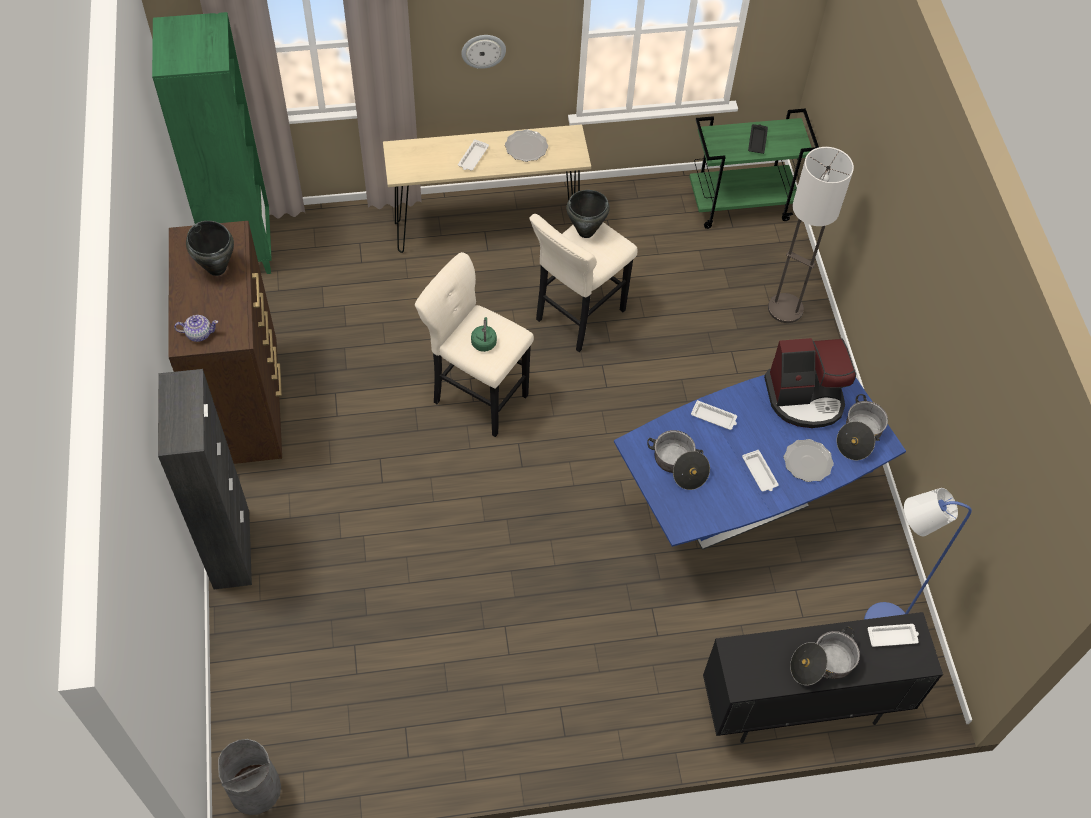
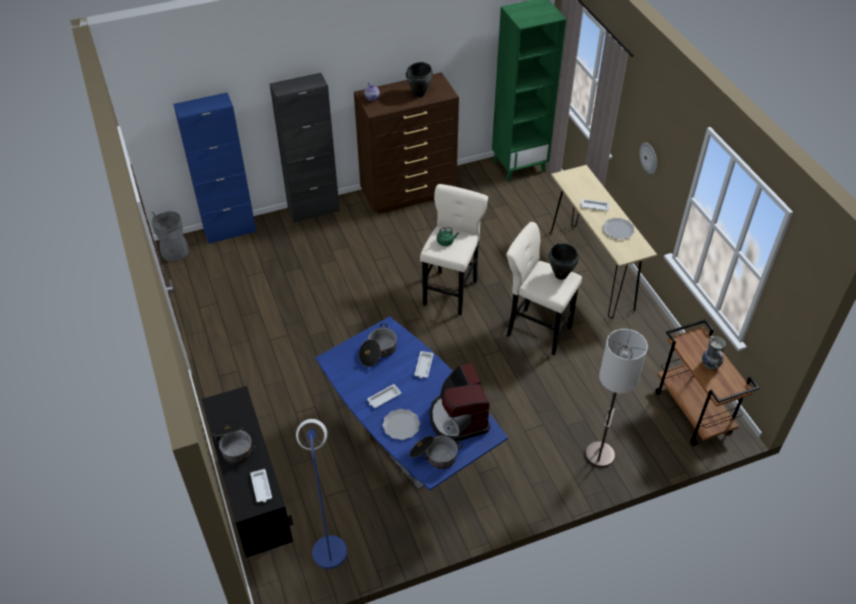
camera: 80 degrees right, 10 degrees down
(234, 690) = (230, 231): none -> blue cabinet
(741, 204) = (693, 412): green cart -> brown cart
(757, 140) = (710, 365): black tray -> vase

